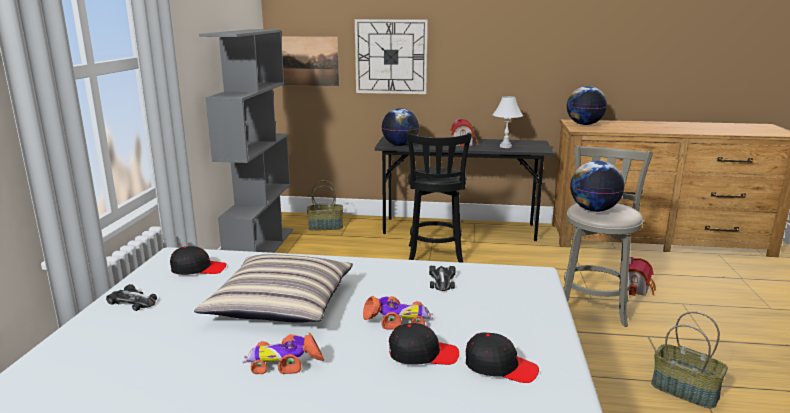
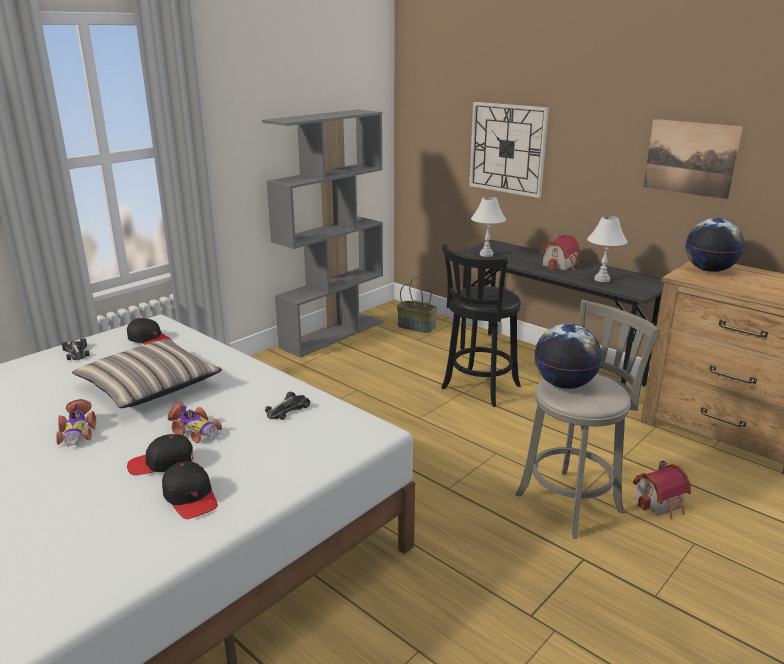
camera: 35 degrees right, 5 degrees up
(284, 363) = (77, 431): toy car -> toy car turned 135 degrees counterclockwise
(309, 61) = (430, 144): picture -> picture (690, 158)
(400, 145) = (486, 254): globe -> white table lamp
(422, 354) = (162, 463): black cap -> black cap turned 135 degrees clockwise
(685, 390) = (531, 630): basket -> none

